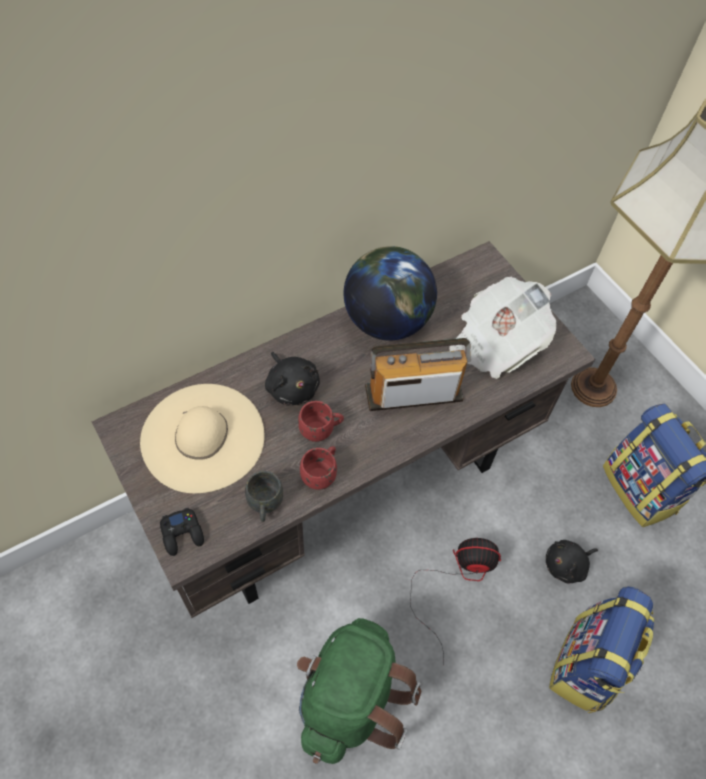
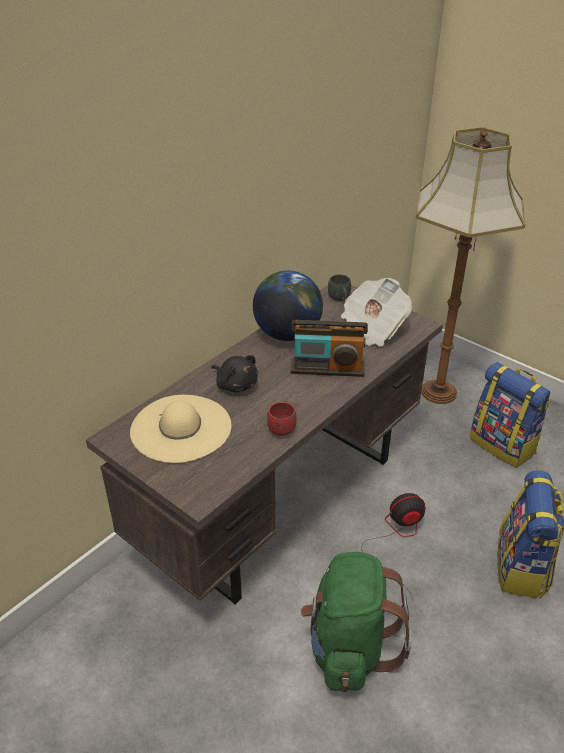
camera: 15 degrees left, 20 degrees down
(182, 534) = (192, 488): black game controller -> none
(265, 505) = (249, 455): grey mug -> grey mug (340, 299)
(321, 429) = (270, 403): red mug -> none
(413, 393) = (327, 368): radio -> radio turned 150 degrees counterclockwise
(566, 565) = (474, 507): black plush toy -> none

